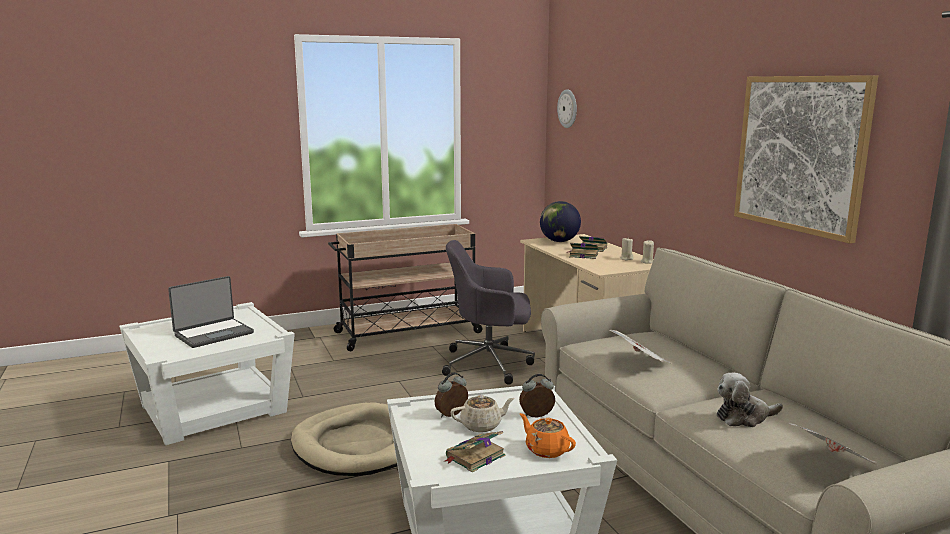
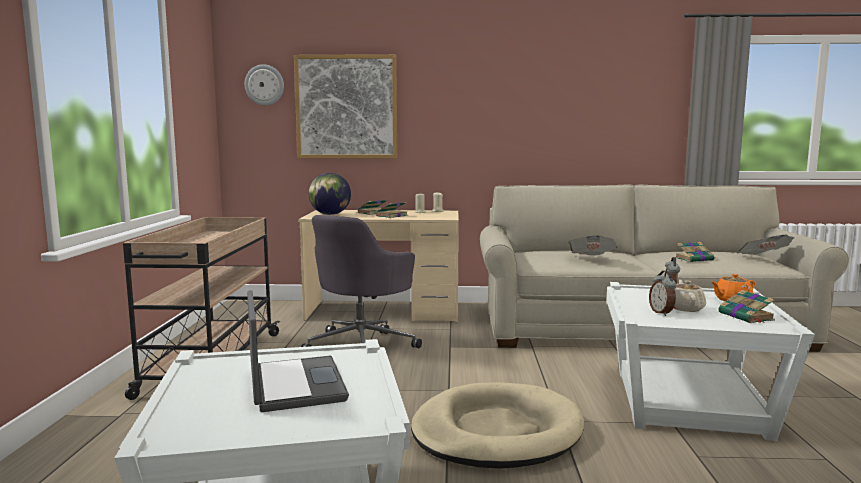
camera: 65 degrees left, 5 degrees down
(744, 417) = (695, 259): plush toy -> book
(800, 154) = (576, 104): picture -> picture (346, 107)

